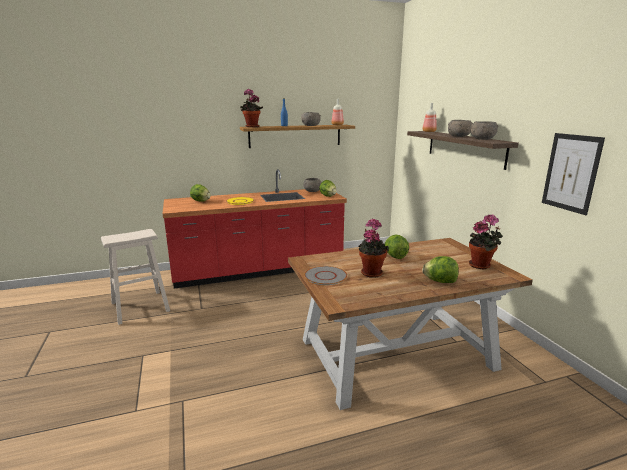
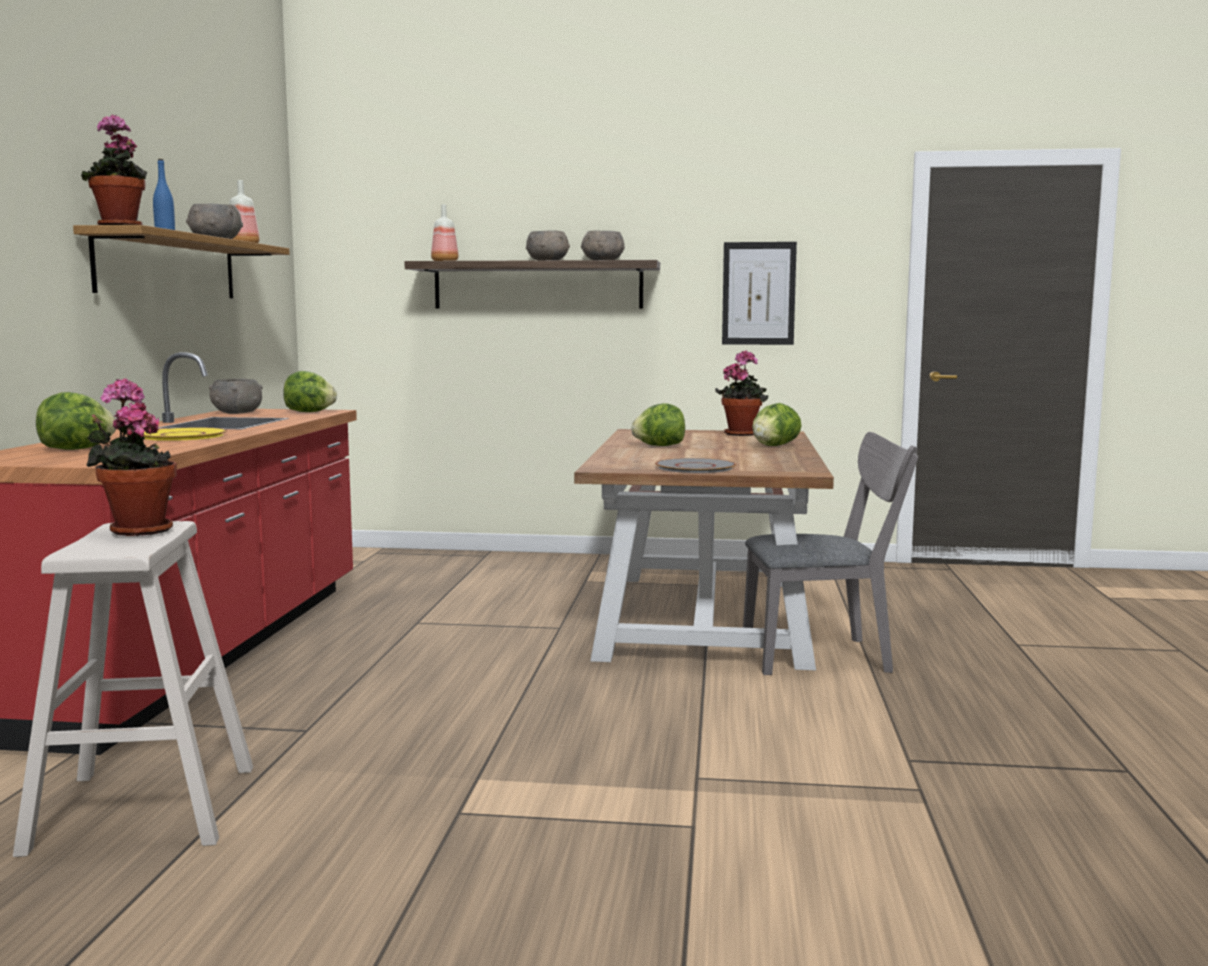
camera: 65 degrees left, 10 degrees down
(367, 410) = (827, 656): none -> grey chair
(371, 272) = (707, 456): potted plant -> potted plant (136, 530)

